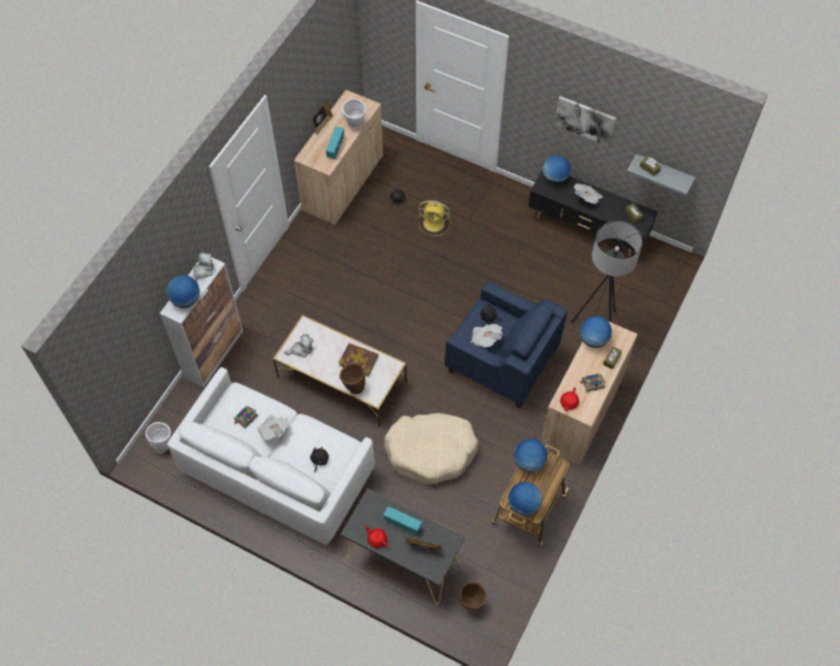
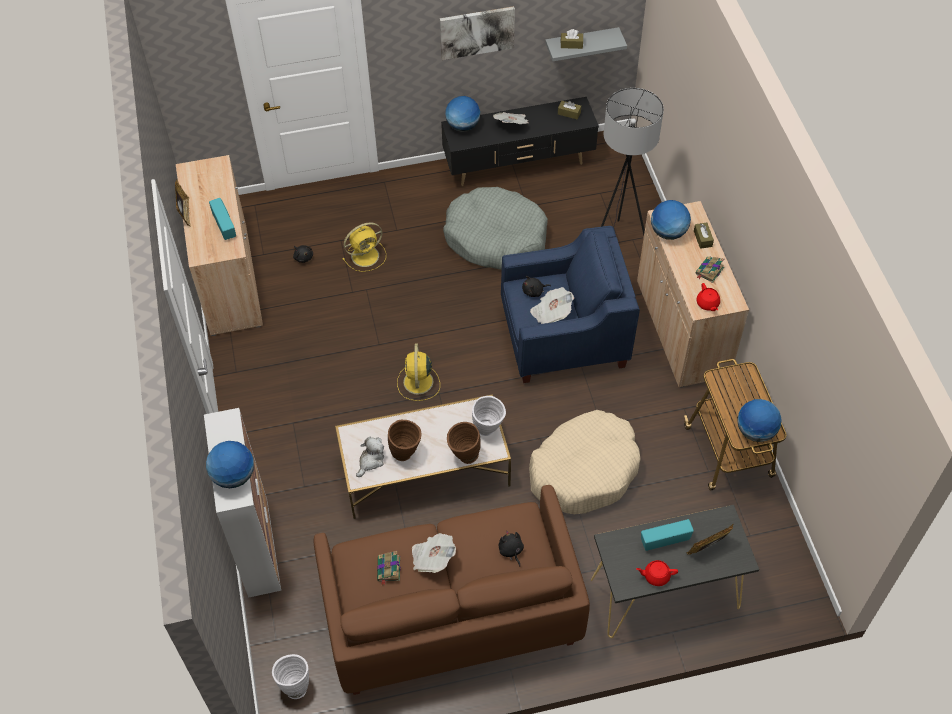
camera: 40 degrees left, 5 degrees down
(203, 271) = (222, 433): plush toy -> none
(277, 471) = (450, 612): white sofa -> brown sofa
(355, 126) = (223, 192): white vase -> white vase (489, 430)
(358, 360) = (442, 427): book -> none
(388, 325) = (418, 383): none -> yellow fan
(472, 604) = (769, 580): brown vase -> brown vase (406, 453)
(524, 267) = (496, 238): none -> grey dog bed
(529, 462) = (719, 389): globe -> none

